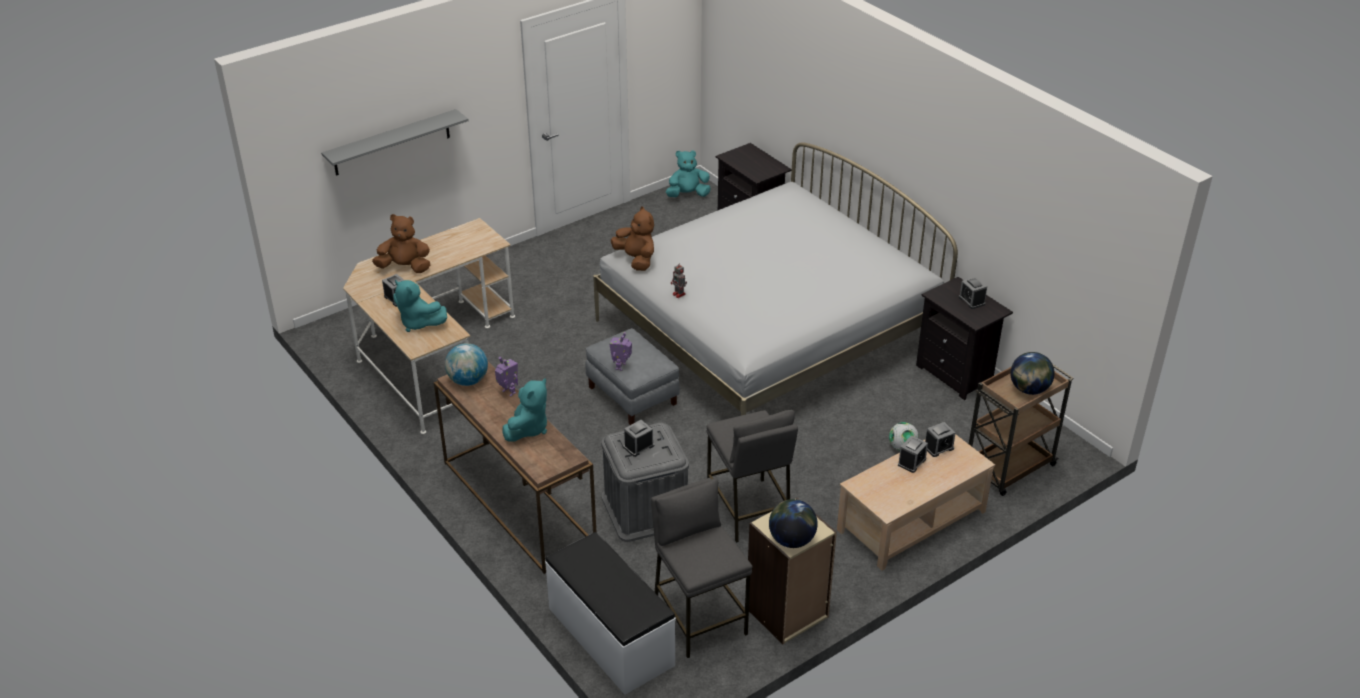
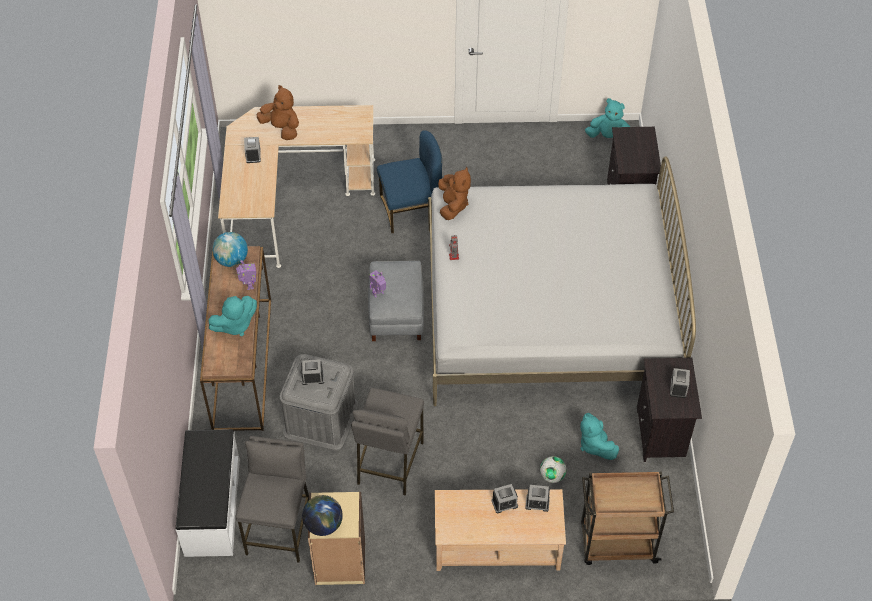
camera: 35 degrees right, 15 degrees up
(392, 143) = (318, 19): grey shelf -> none
(418, 323) = (249, 186): turquoise plush toy -> turquoise plush toy (595, 445)
(562, 313) = (410, 209): none -> blue chair
(1029, 389) = (628, 501): globe -> none

